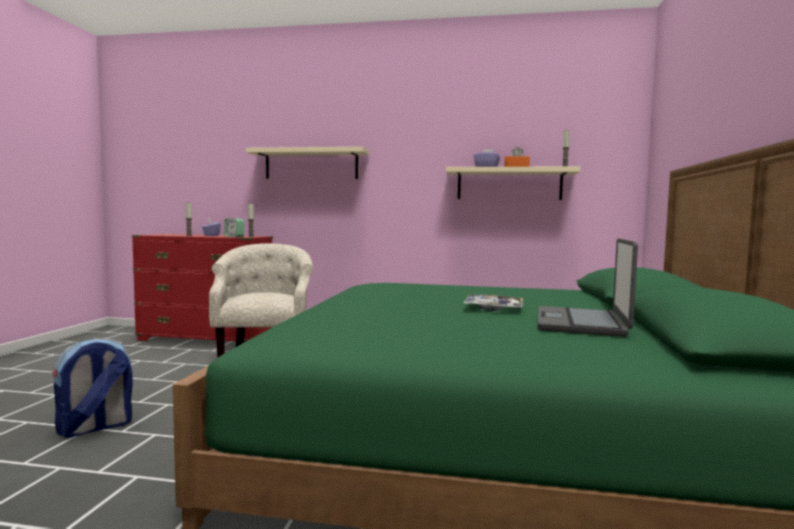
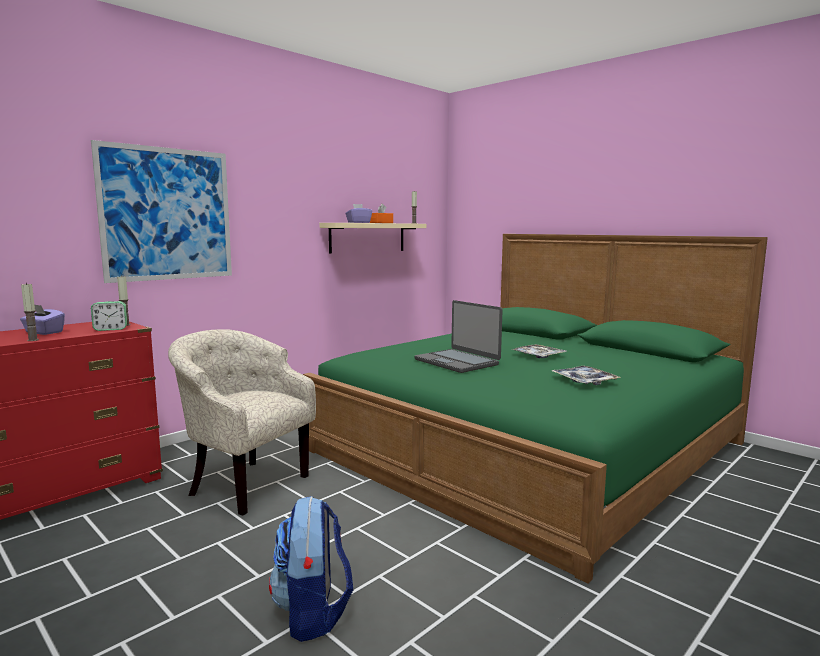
camera: 55 degrees left, 5 degrees up
(311, 164) = (167, 214): beige shelf -> picture
(408, 327) = (584, 381): none -> tray
(581, 323) = (601, 353): laptop -> laptop (457, 362)

